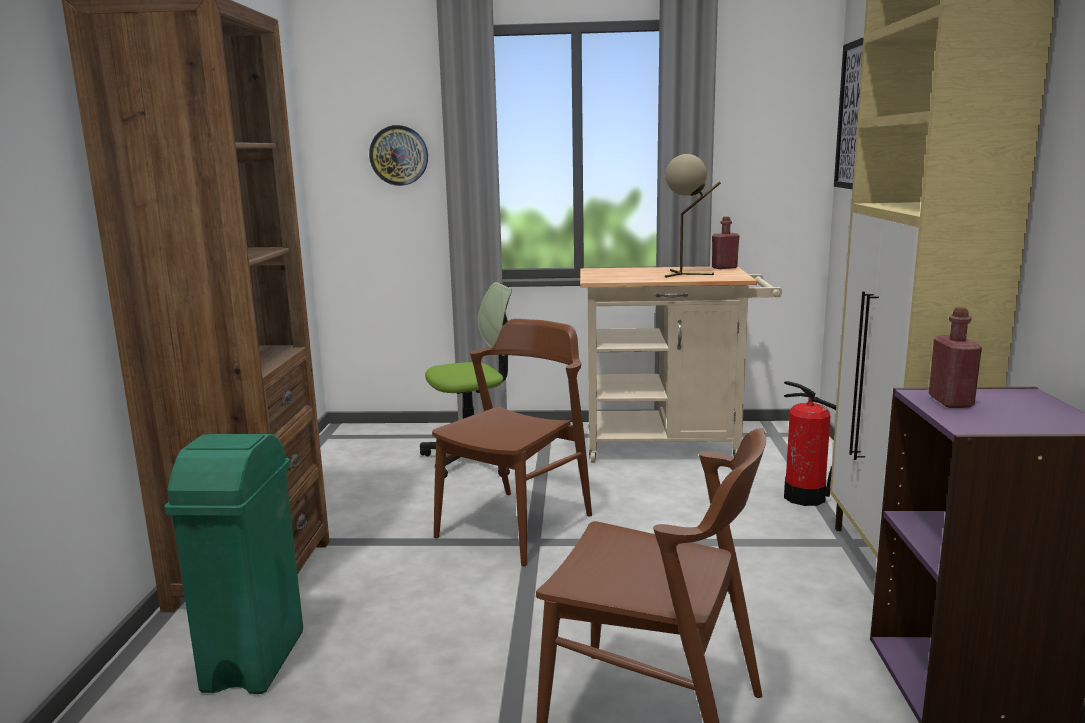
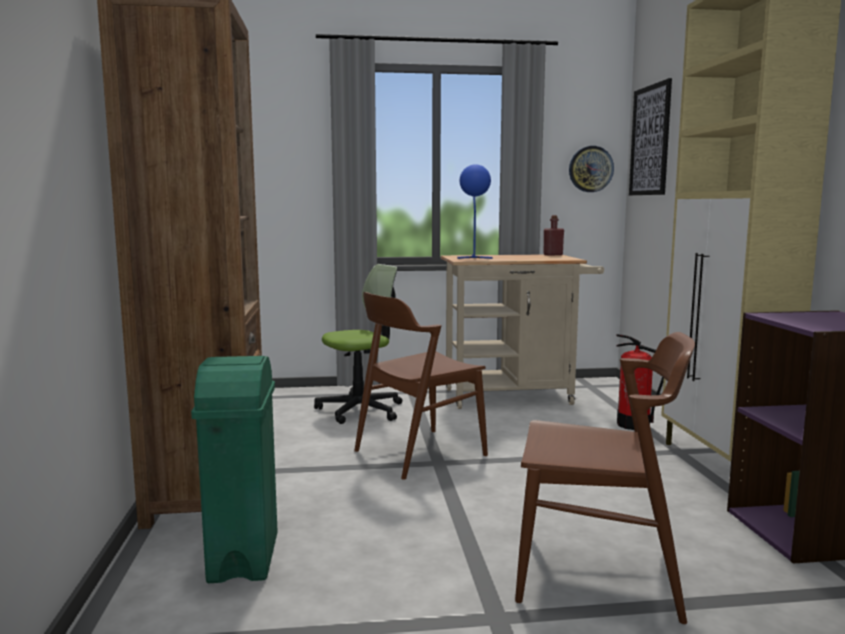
camera: 10 degrees left, 5 degrees down
(399, 155) = (291, 163): wall clock -> wall clock (590, 169)
(515, 525) = (419, 453): brown chair -> brown chair turned 150 degrees counterclockwise
(615, 273) = (473, 257): none -> blue table lamp
(685, 274) = (528, 257): beige table lamp -> none
(950, 402) = (791, 317): red bottle -> none

